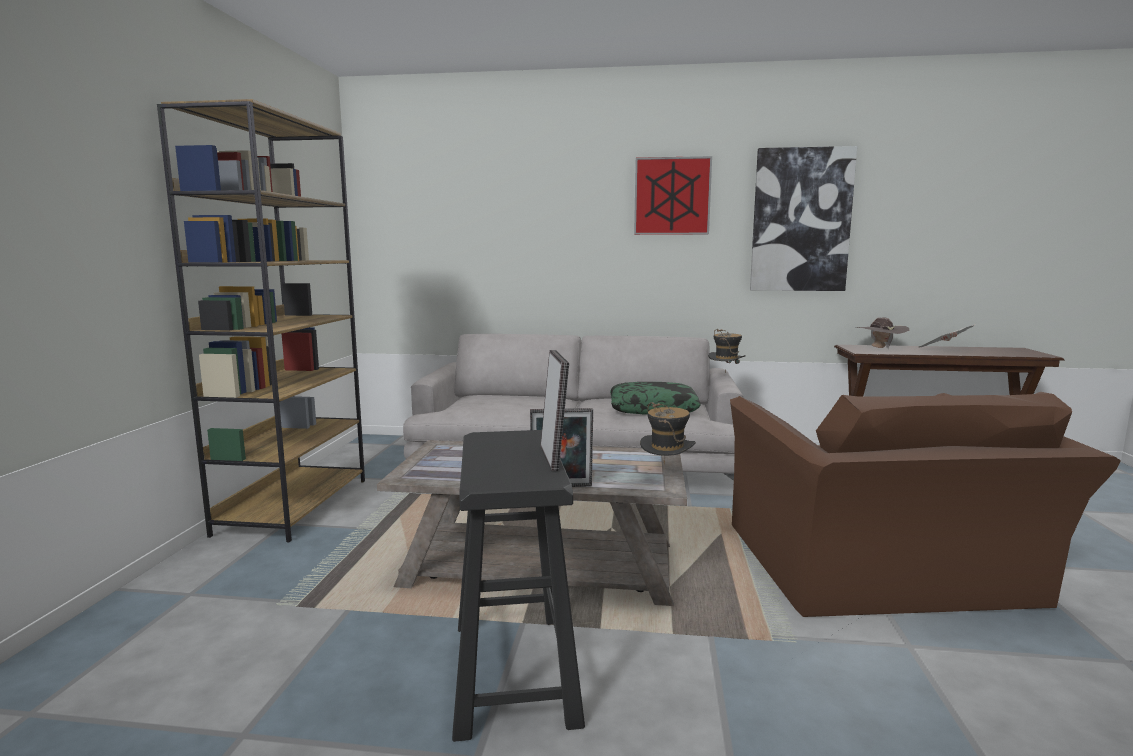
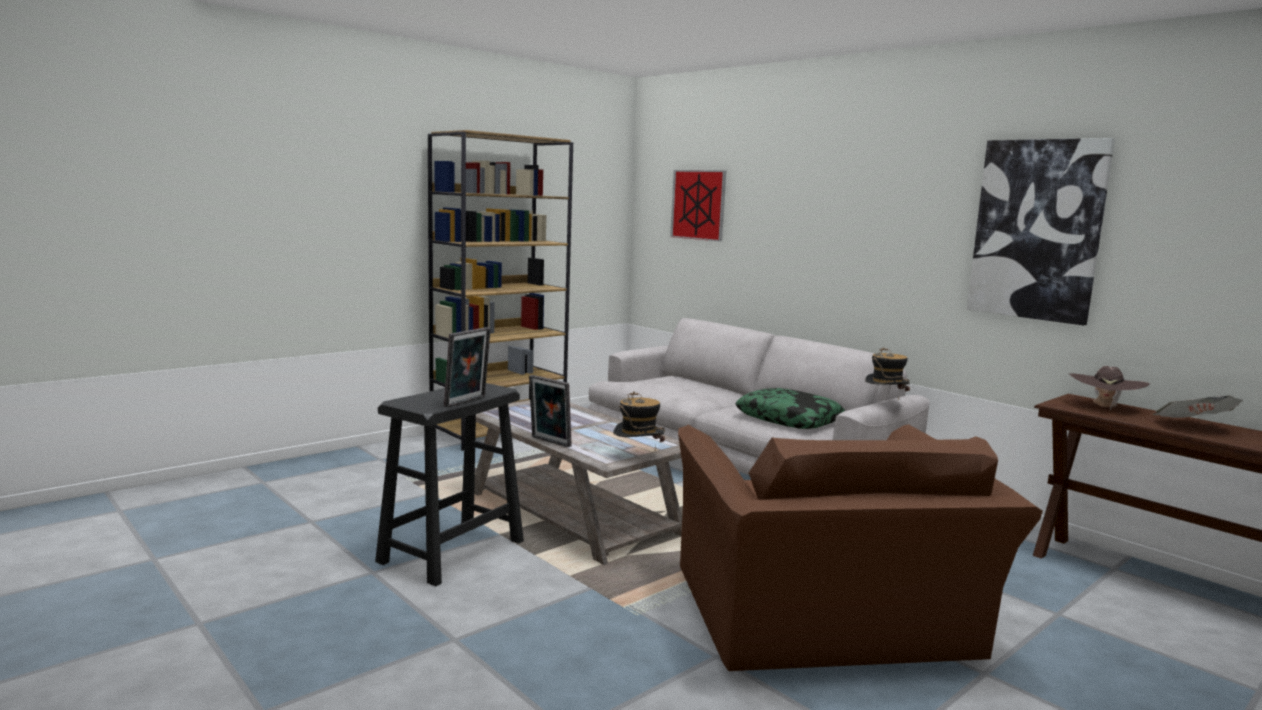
camera: 40 degrees right, 0 degrees up
(672, 196) = (893, 193): picture -> picture (698, 205)
(881, 570) = (826, 618): brown armchair -> brown armchair turned 45 degrees counterclockwise

